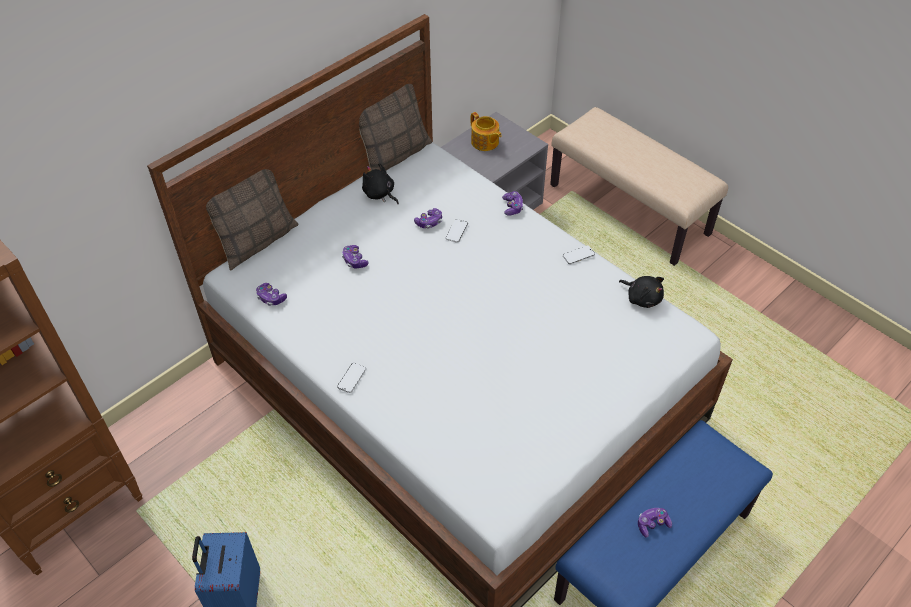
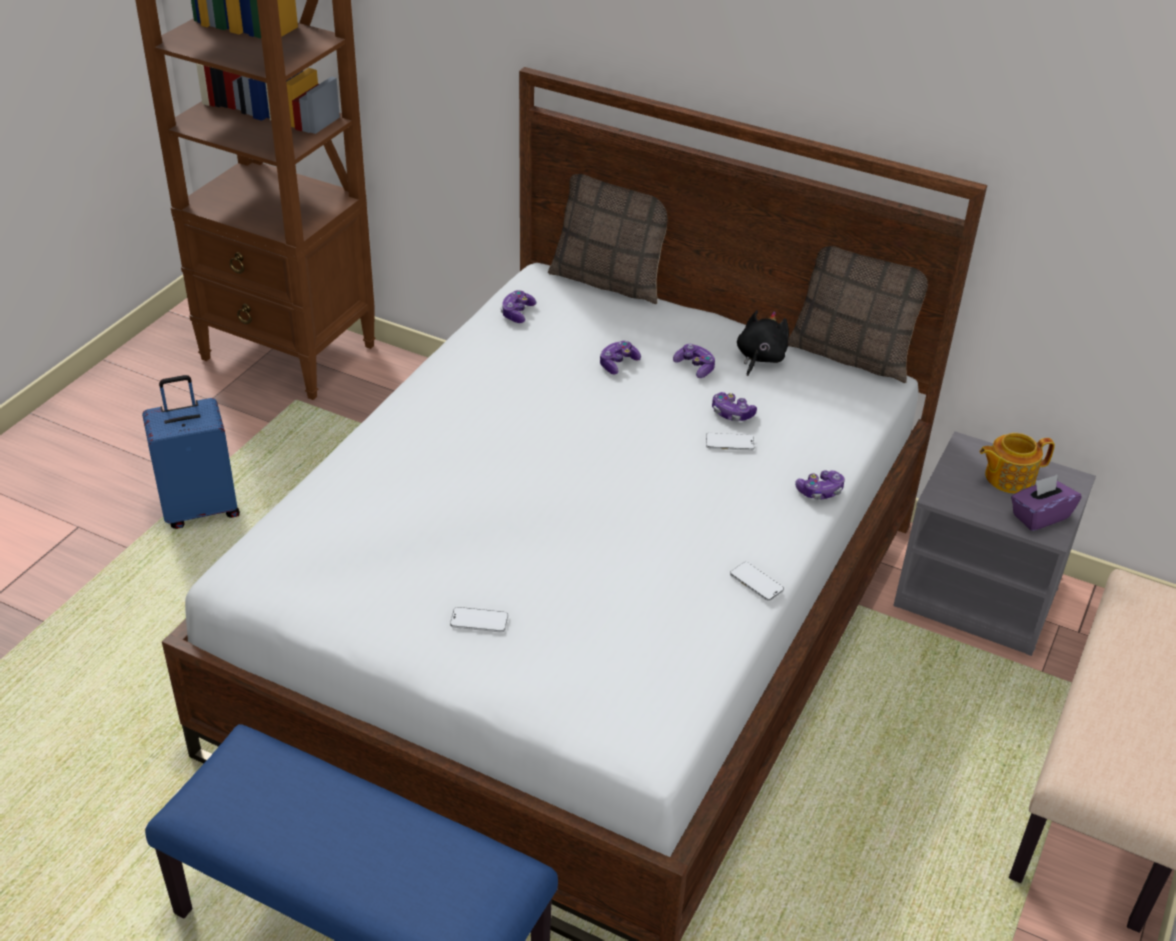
camera: 70 degrees right, 10 degrees down
(351, 378) = (413, 405): phone -> phone (479, 621)
(485, 142) = (1008, 477): teapot -> teapot turned 45 degrees clockwise
(519, 143) = (1039, 516): none -> purple tissue box
(642, 298) = (703, 676): black plush toy -> none
(652, 524) = (314, 816): game controller -> game controller (695, 367)

